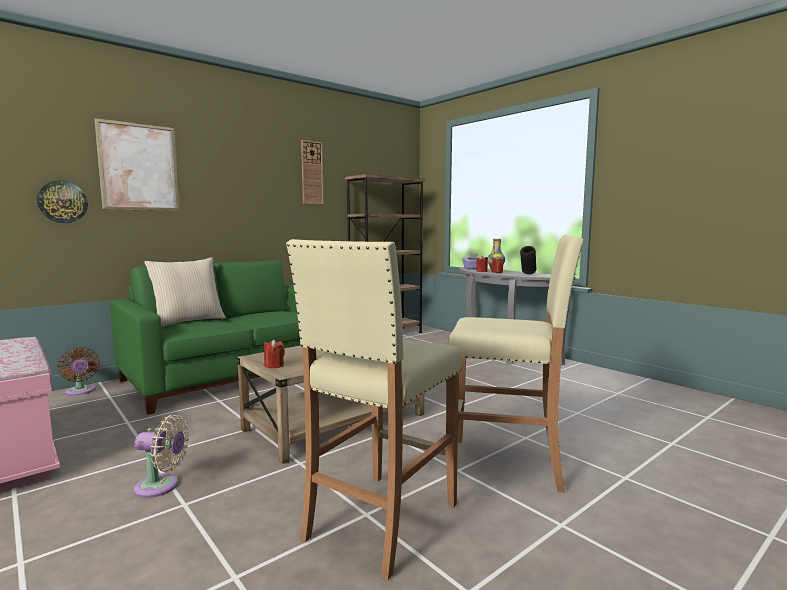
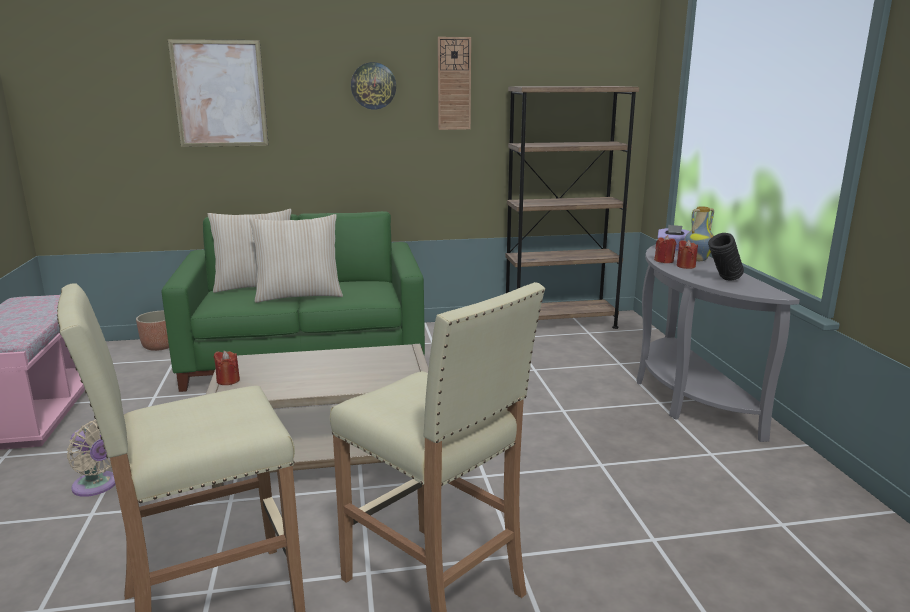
camera: 30 degrees right, 10 degrees up
(62, 202) = (141, 139): wall clock -> wall clock (373, 86)
(80, 392) = (160, 346): brown fan -> planter
(239, 321) = (299, 295): none -> beige pillow

